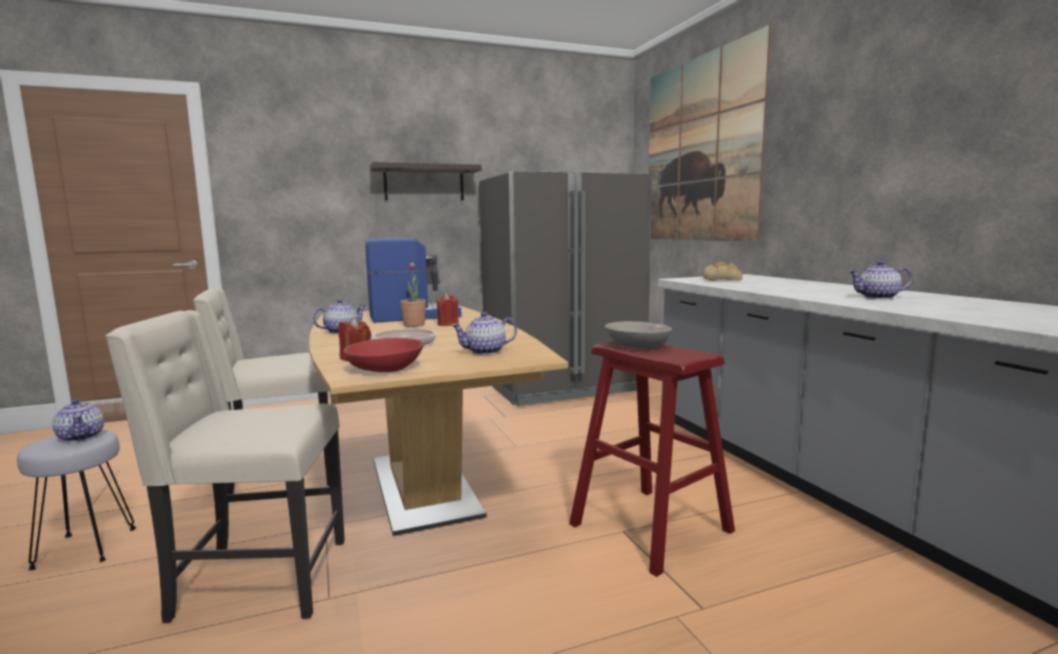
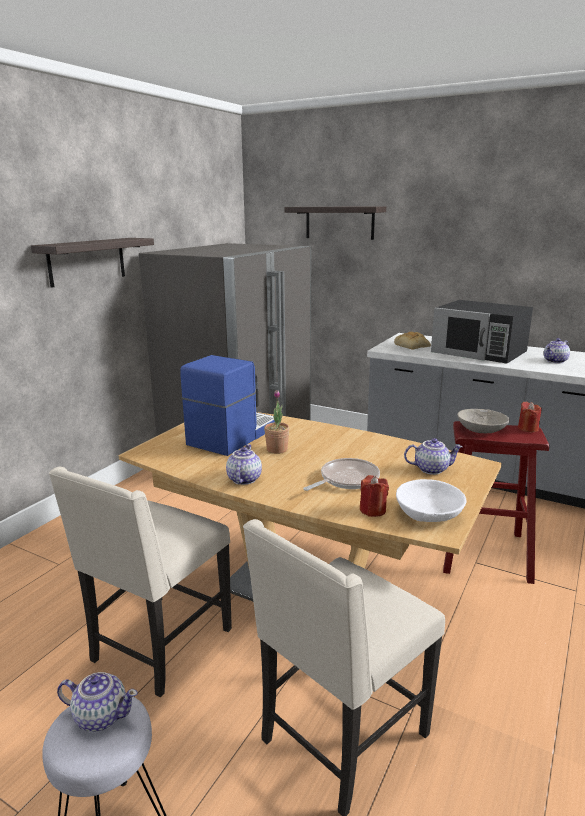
camera: 40 degrees left, 10 degrees up
(385, 368) = (429, 513): red bowl -> white bowl
(448, 324) = (300, 440): red candle -> red candle (528, 428)
(485, 352) = (431, 469): teapot -> teapot turned 120 degrees counterclockwise
(699, 150) = (339, 222): picture -> shelf
(793, 286) = (479, 351): none -> black microwave

